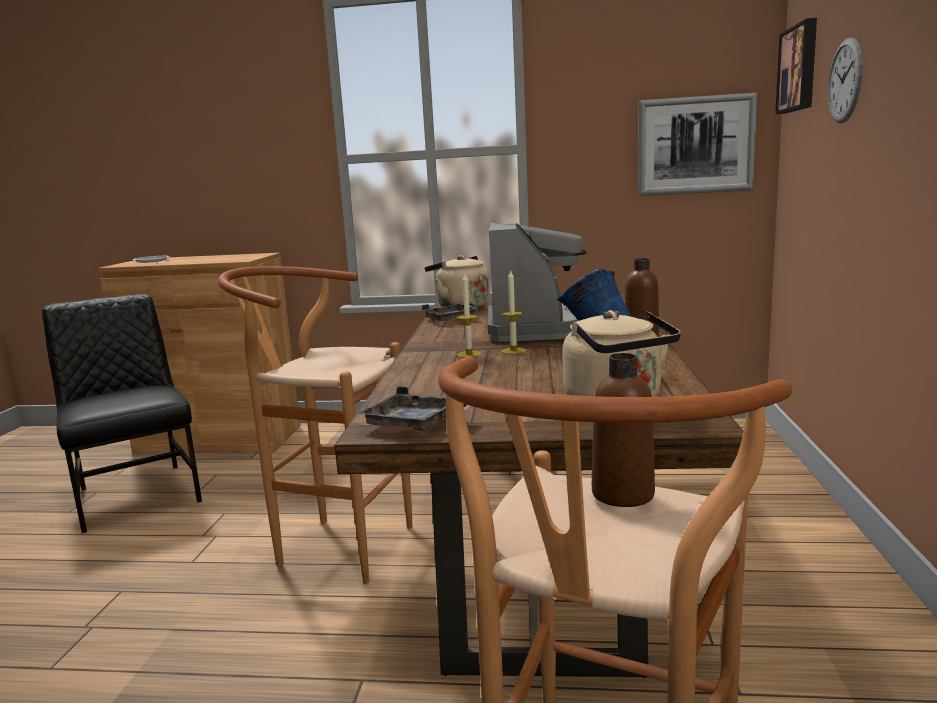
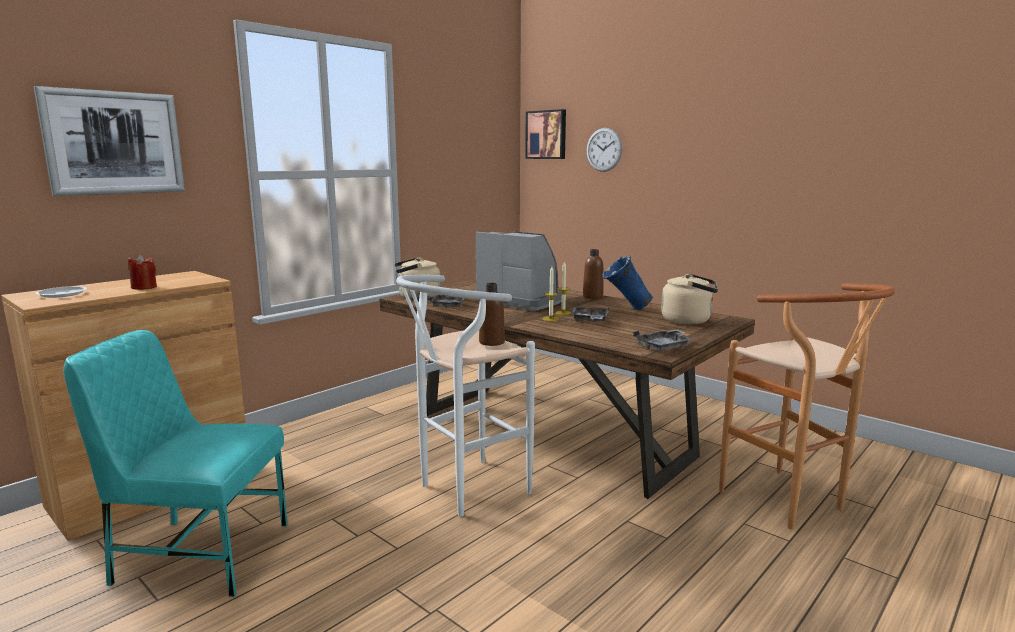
camera: 55 degrees left, 0 degrees up
(137, 494) = (199, 553): black chair -> turquoise chair
(194, 261) = (144, 287): none -> red candle
(333, 546) = (465, 491): brown stool -> white stool
(495, 367) = (589, 321): none -> grey tray
(622, 494) = (774, 346): brown bottle -> brown bottle (492, 342)
(695, 145) = (485, 175): picture -> picture (114, 143)

